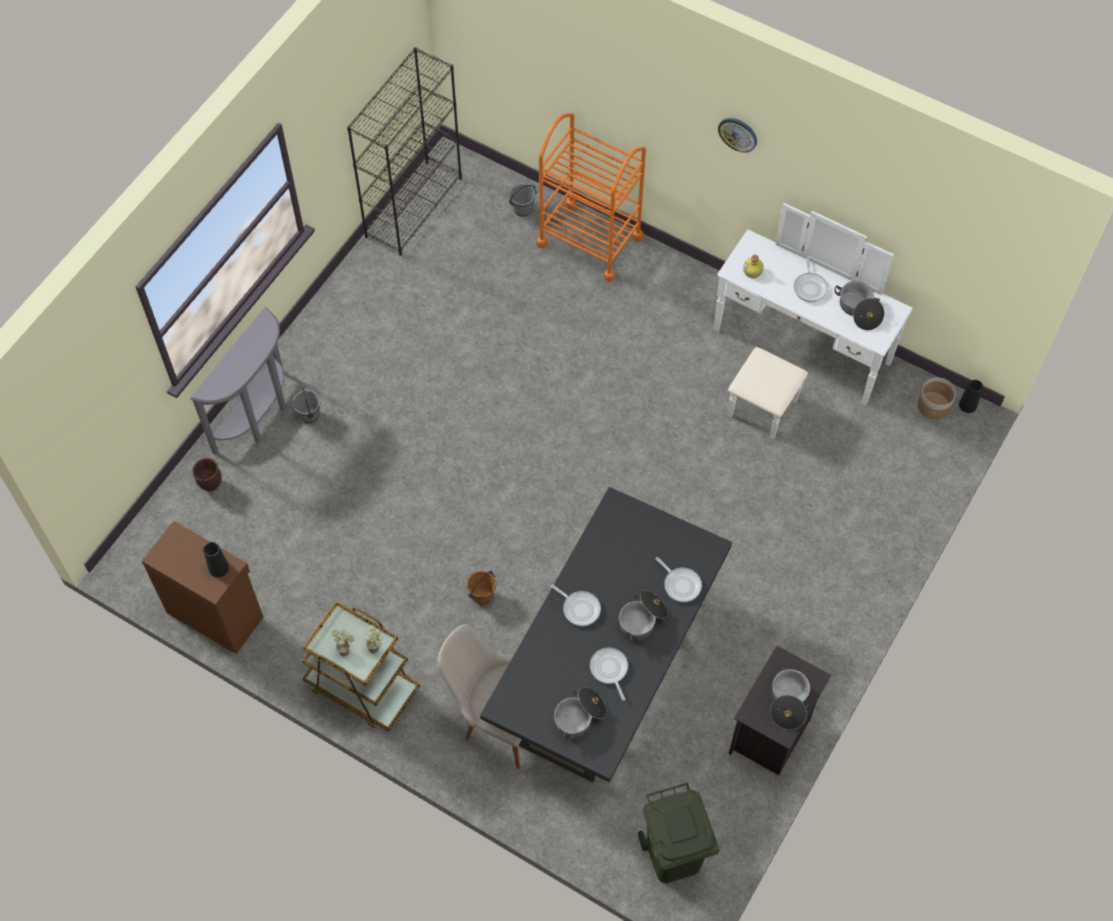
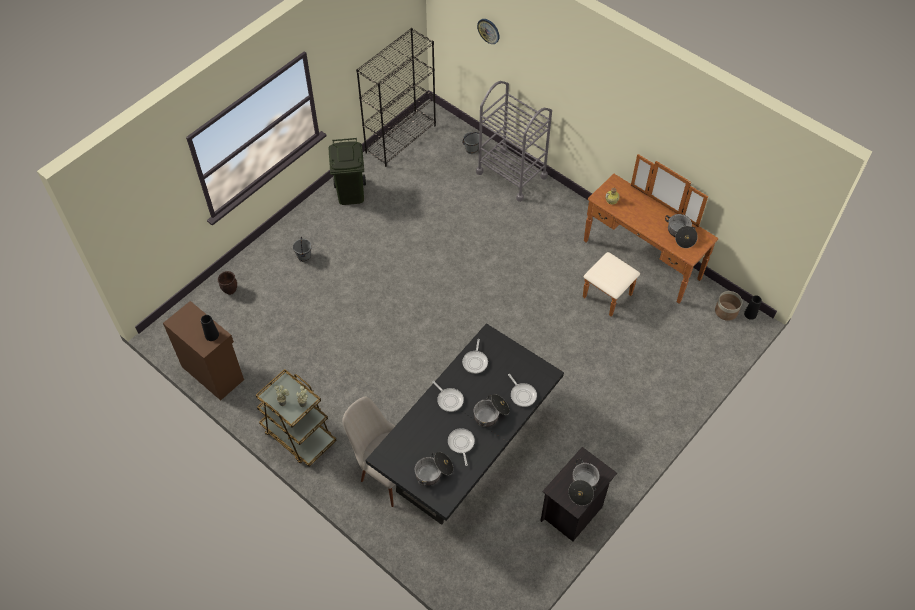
camera: 10 degrees right, 5 degrees down
(259, 417) = (271, 253): grey console table -> none
(482, 595) = (392, 388): brown bucket -> none
(590, 241) = (511, 174): orange cart -> grey cart
(672, 856) = (487, 584): green trash can -> green trash can (350, 193)
(738, 134) = (611, 101): wall clock -> wall clock (489, 31)
(793, 360) = (634, 268): white dresser -> brown dresser
(810, 287) = (649, 215): frying pan -> frying pan (475, 361)

